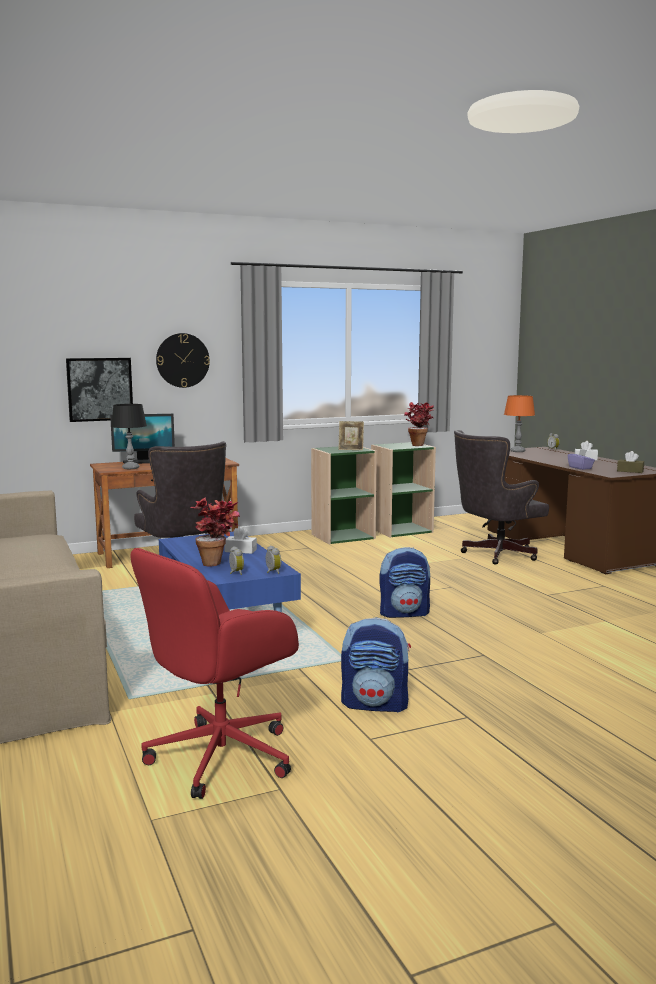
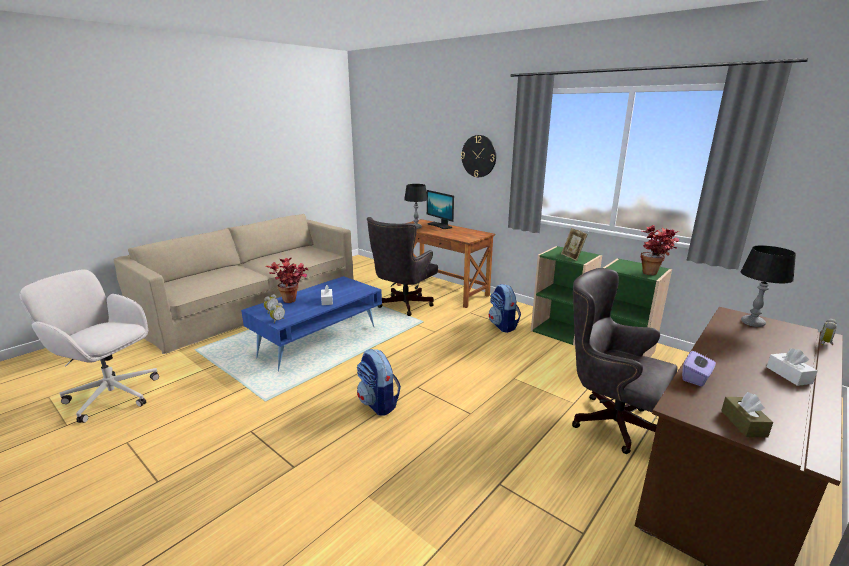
camera: 65 degrees right, 10 degrees up
(100, 389) = (431, 171): picture -> none
(221, 757) = (113, 396): red office chair -> white office chair
(375, 704) = (183, 432): backpack -> backpack (503, 326)
(517, 451) = (752, 323): orange table lamp -> black table lamp

